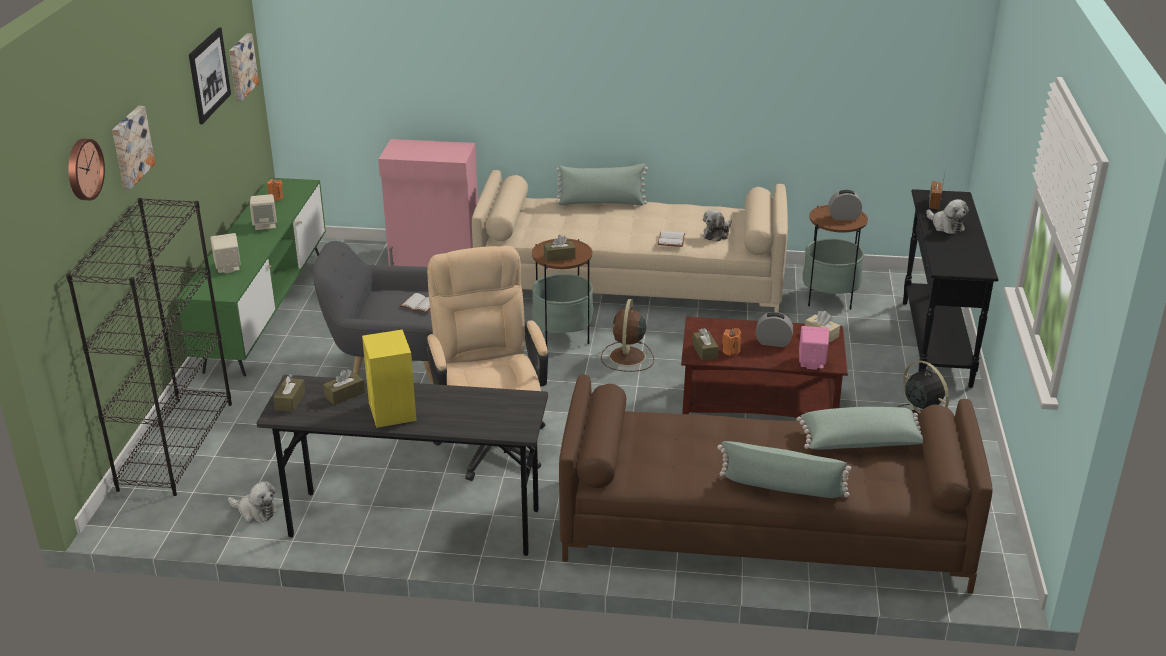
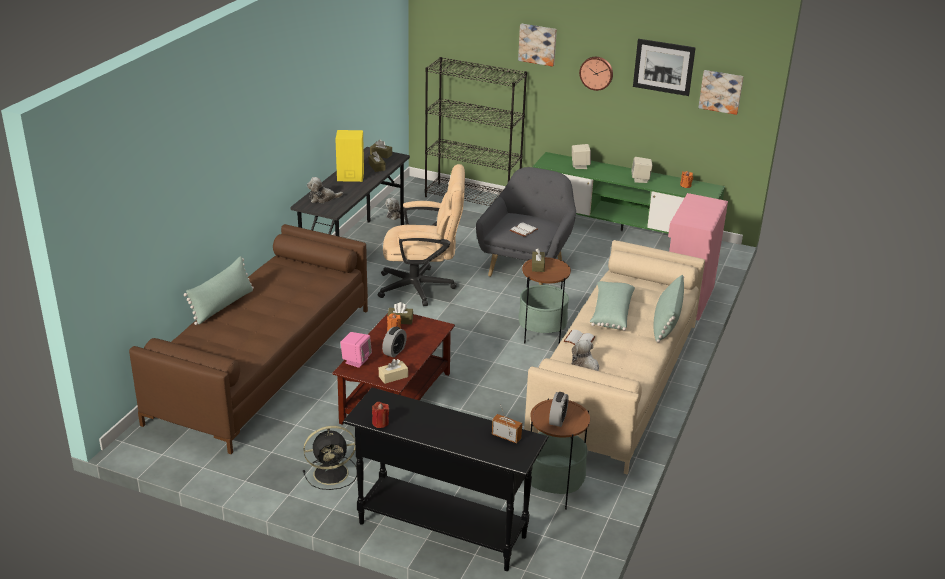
camera: 105 degrees right, 0 degrees up
(83, 169) = (484, 24): wall clock -> wall clock (596, 73)
(627, 357) = (496, 355): brown fan -> none
(860, 443) = (244, 348): green pillow -> green pillow (610, 314)
(945, 226) = (455, 426): plush toy -> plush toy (323, 198)
(981, 259) = (380, 423): none -> red candle

